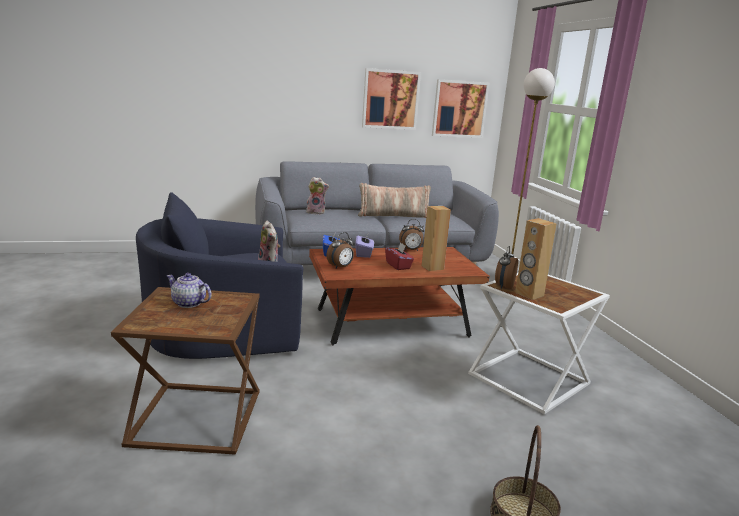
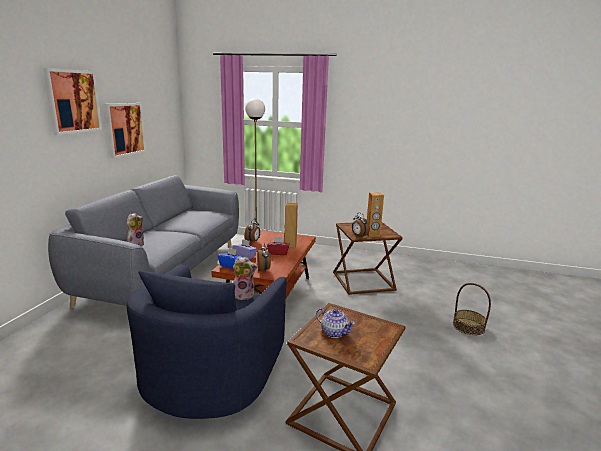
camera: 60 degrees left, 0 degrees up
(189, 303) = (334, 332): teapot -> teapot turned 105 degrees counterclockwise
(394, 216) = (183, 225): pillow -> none
(459, 109) = (164, 129): picture -> picture (73, 101)
(531, 380) = (363, 281): white side table -> brown side table

